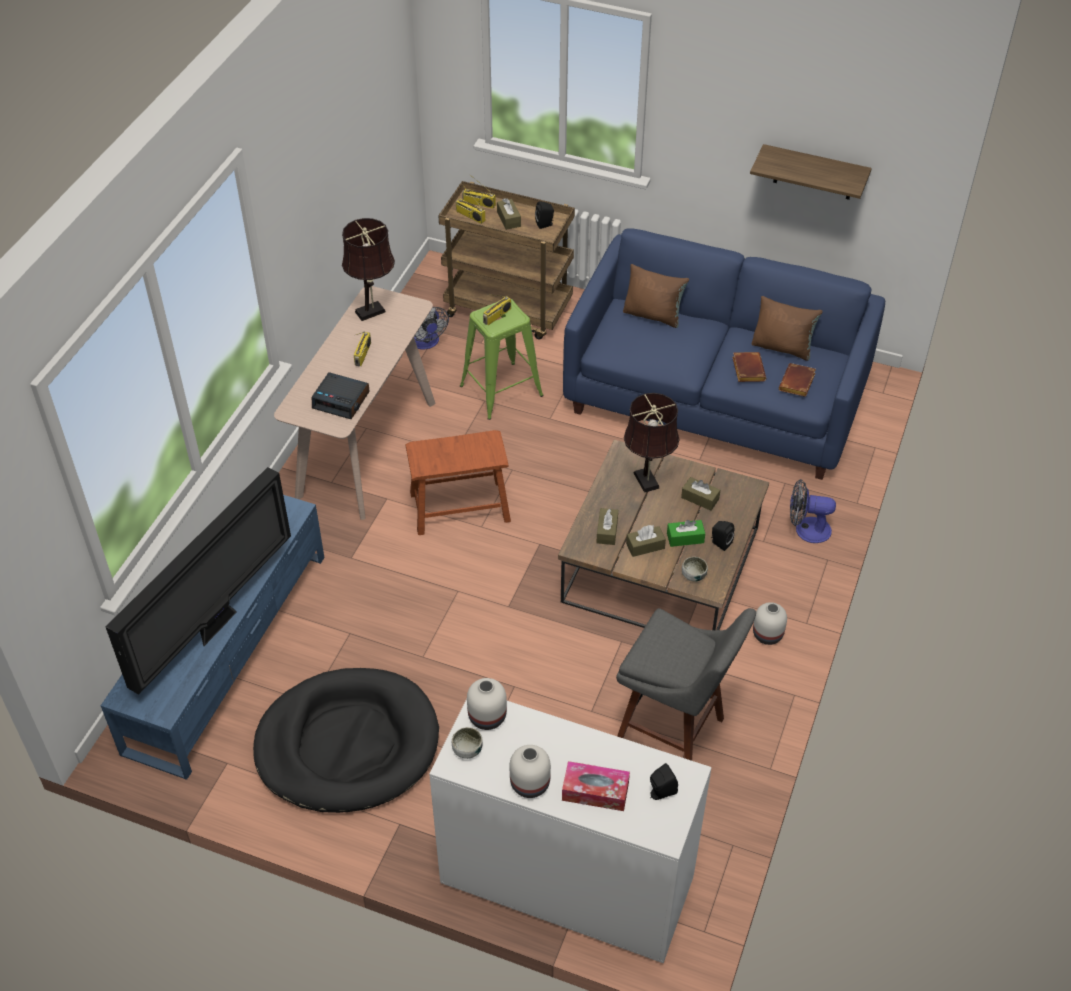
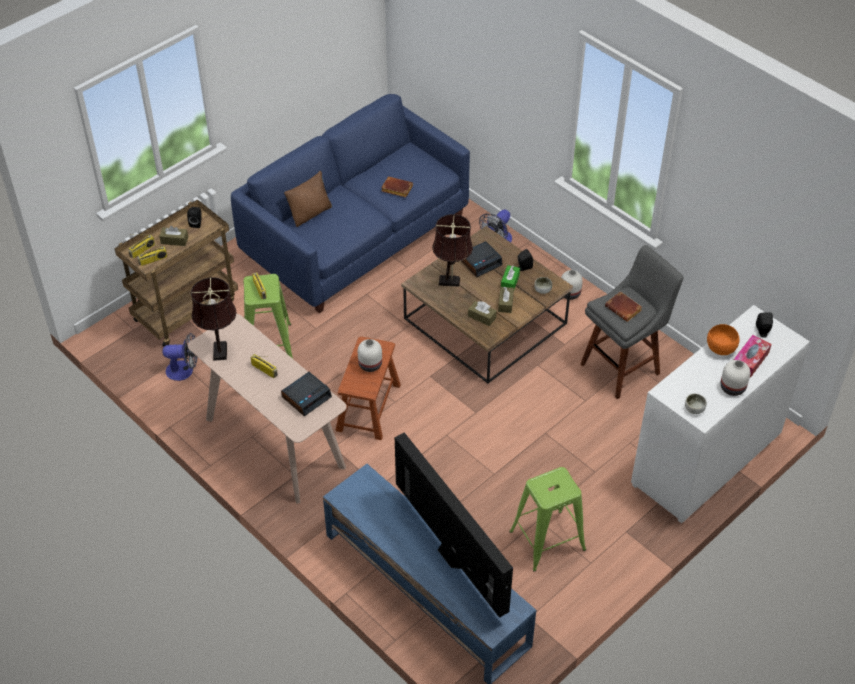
camera: 65 degrees left, 0 degrees up
(347, 744) = (548, 540): black dog bed -> green stool
(487, 716) = (672, 391): white vase -> white vase (369, 365)
(596, 749) = (720, 349): none -> orange bowl
(700, 498) = (480, 262): brown tissue box -> alarm clock
(782, 347) = (386, 166): brown pillow -> none
(797, 384) = (425, 172): brown book -> brown book (624, 309)
(814, 173) = (317, 55): shelf -> none

